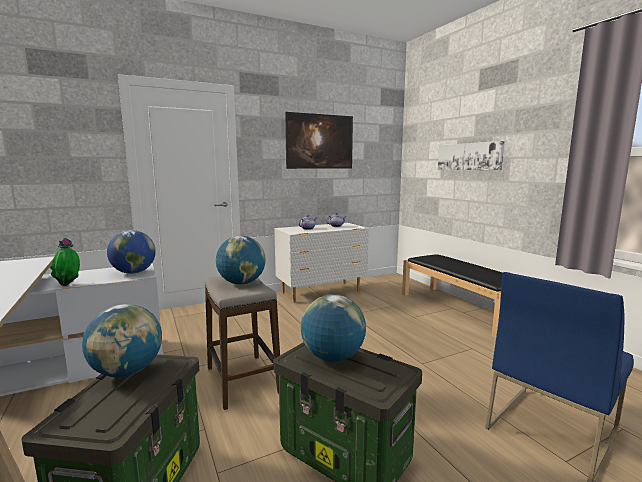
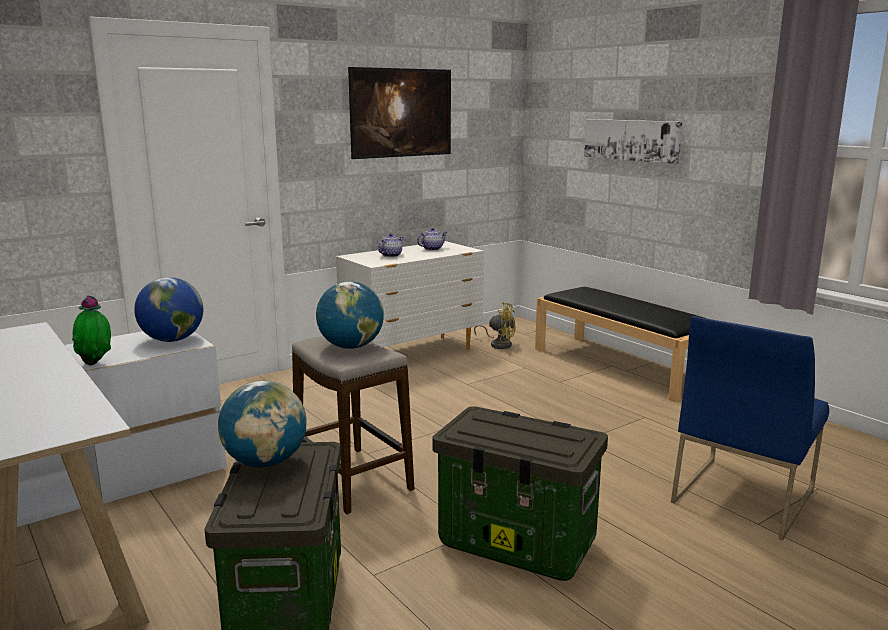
camera: 10 degrees left, 5 degrees up
(332, 357) = (503, 428): globe -> none
(379, 289) = (499, 344): none -> yellow fan

